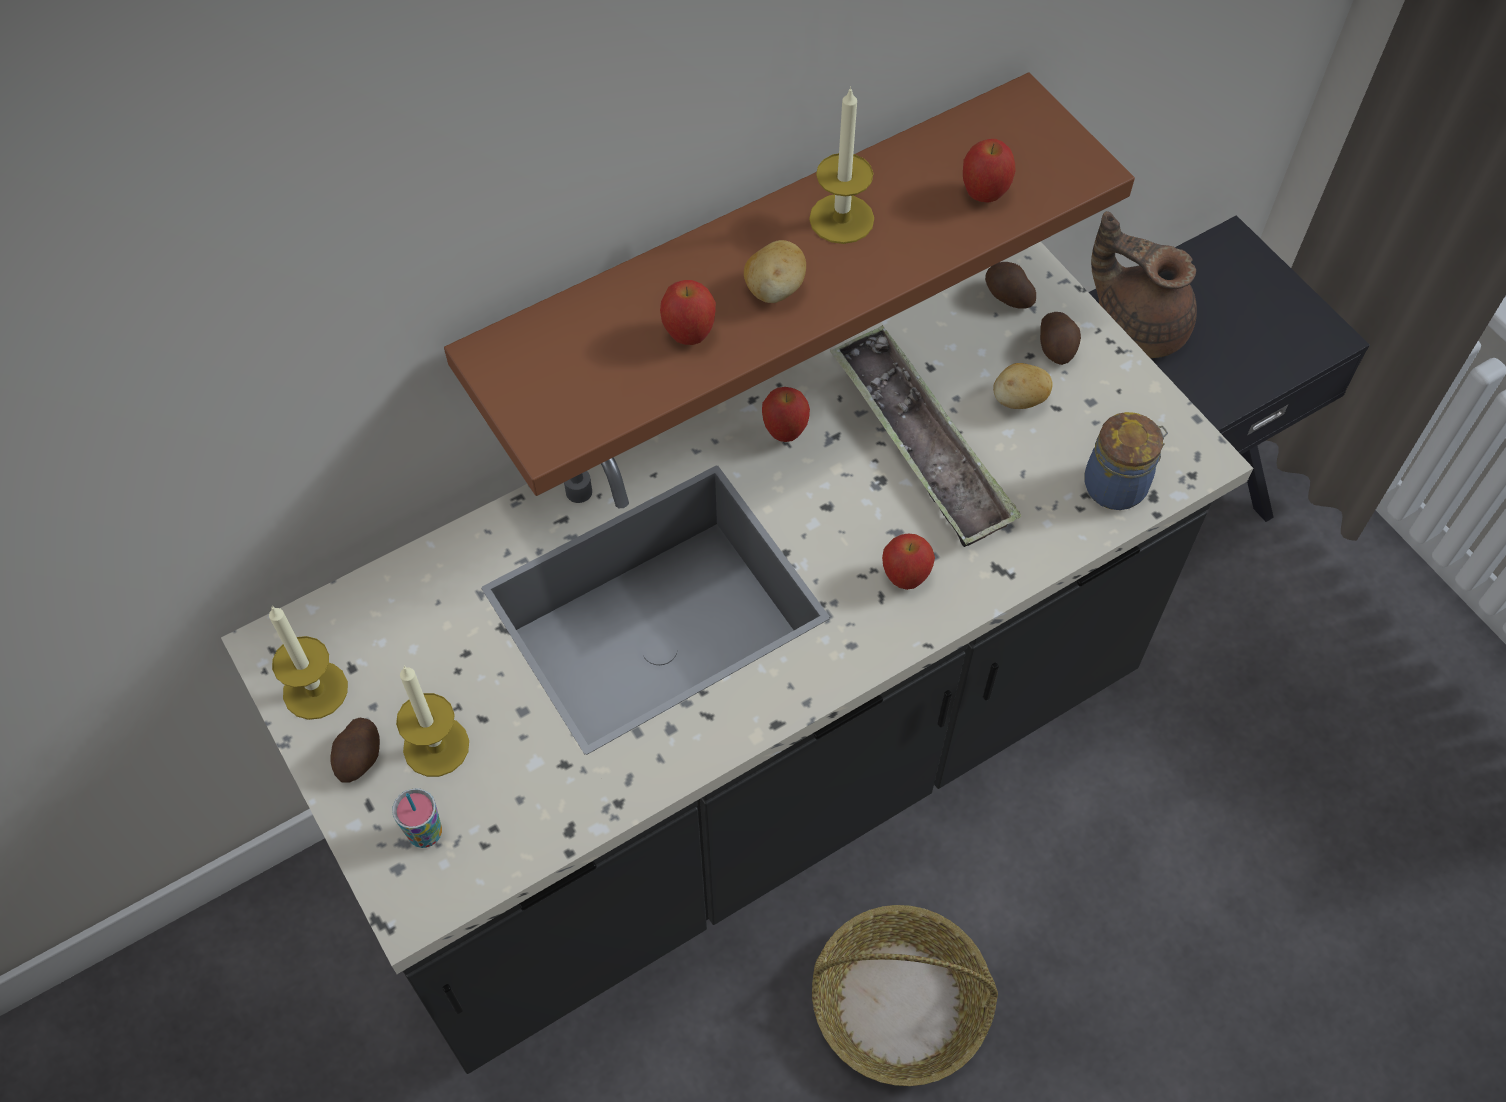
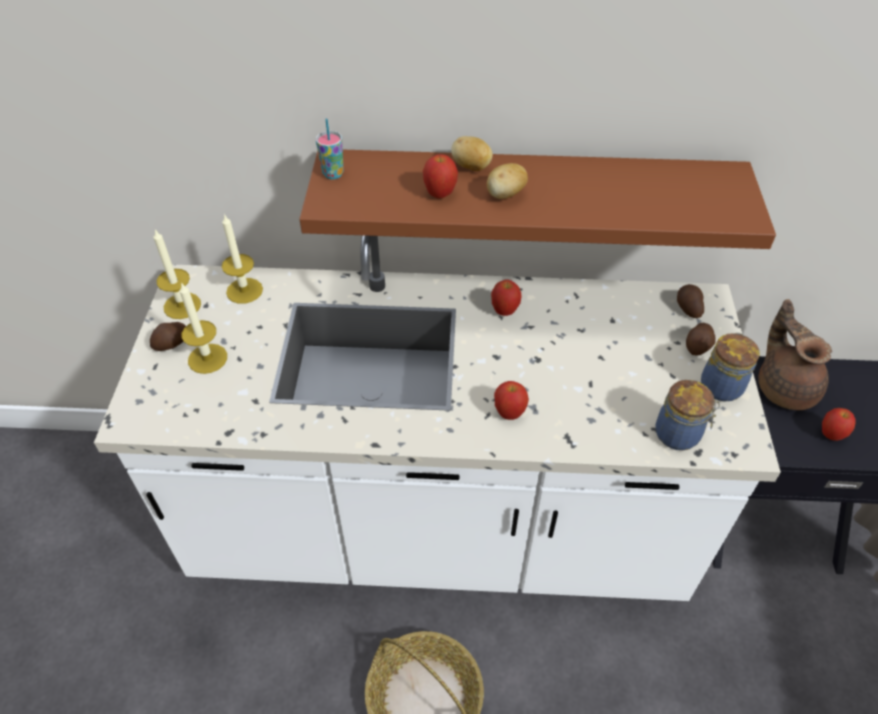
camera: 35 degrees right, 10 degrees down
(425, 834) = (165, 393): cup -> cup (333, 174)
(753, 773) = (439, 528): black counter -> white counter
(841, 219) = (573, 181): candle -> candle (244, 290)
(920, 444) = (575, 353): tray -> none
(984, 194) = (669, 204): apple -> apple (830, 435)
(1019, 400) = (652, 361): potato -> potato (471, 167)
(1119, 388) = (721, 385): none -> jar

